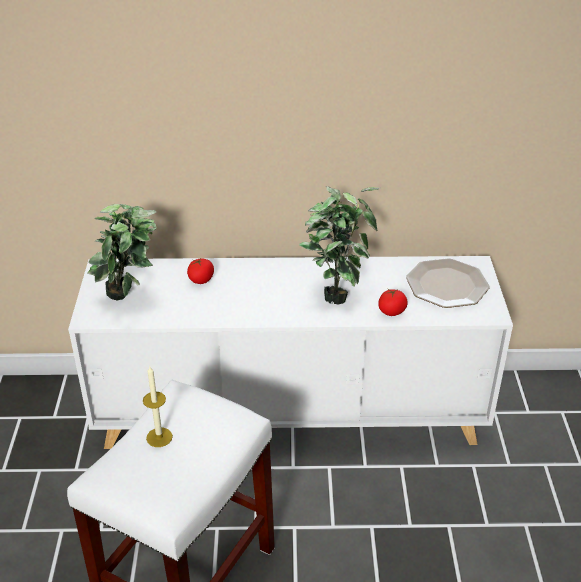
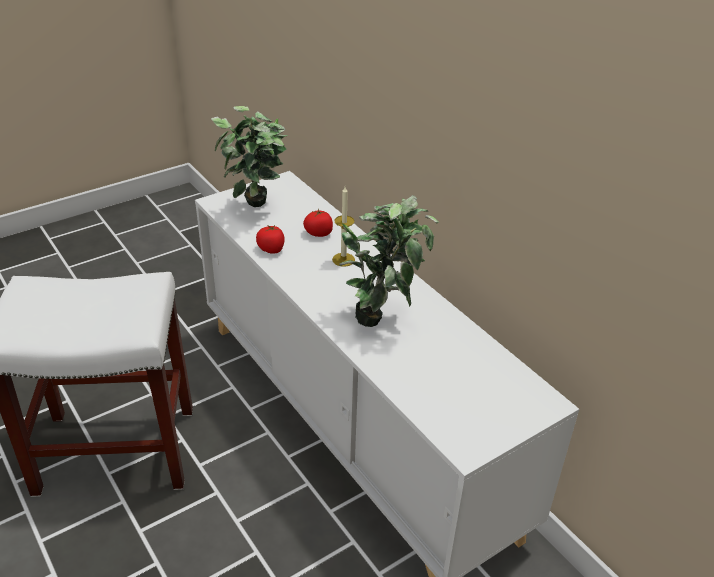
camera: 55 degrees right, 0 degrees up
(159, 437) = (89, 293): candle -> candle (343, 259)
(392, 311) = (390, 367): tomato -> tomato (271, 249)
(446, 284) = (481, 391): plate -> none

